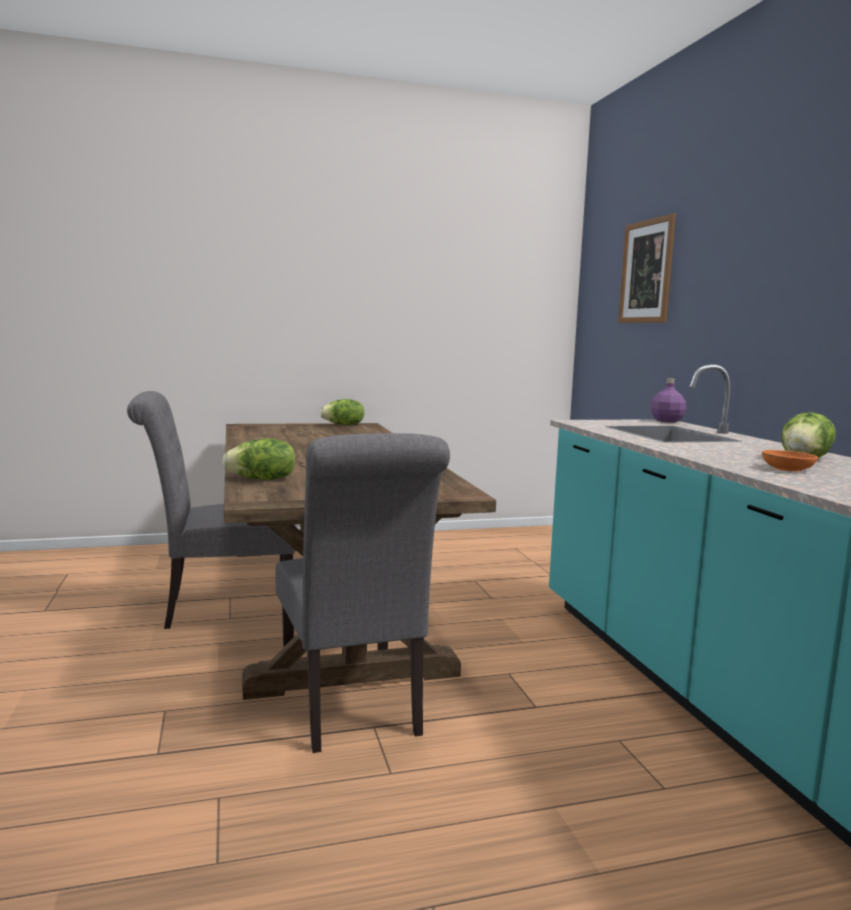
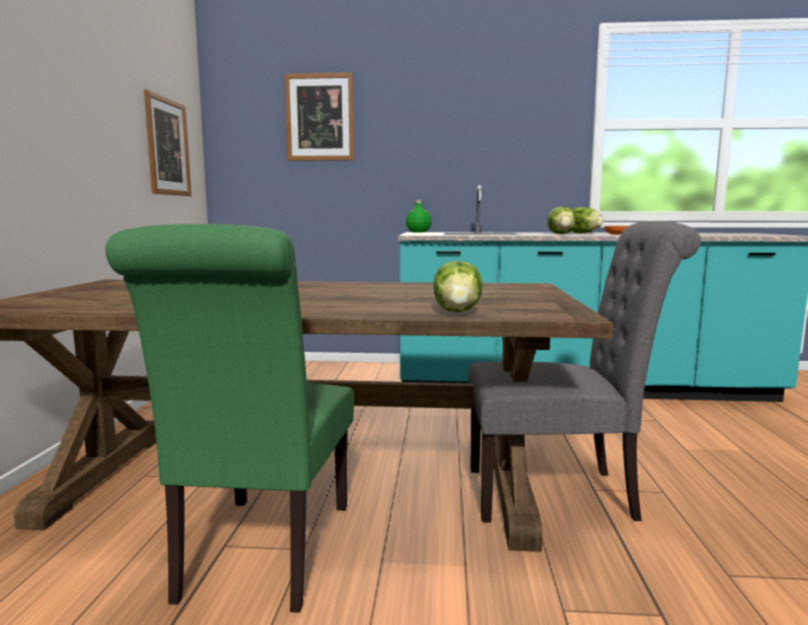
camera: 70 degrees left, 0 degrees up
(219, 609) = (262, 556): grey chair -> green chair
(343, 424) = (93, 285): lettuce -> lettuce (561, 234)
(503, 315) = (168, 147): none -> picture
(667, 421) = (419, 232): purple bottle -> green bottle

